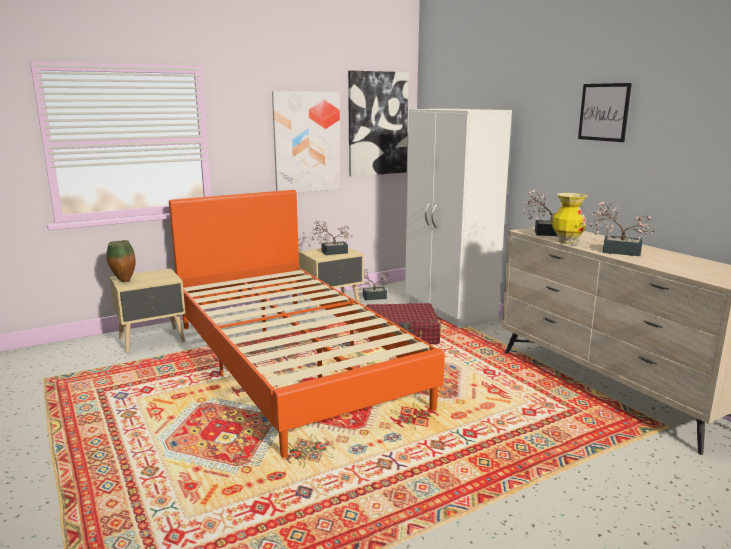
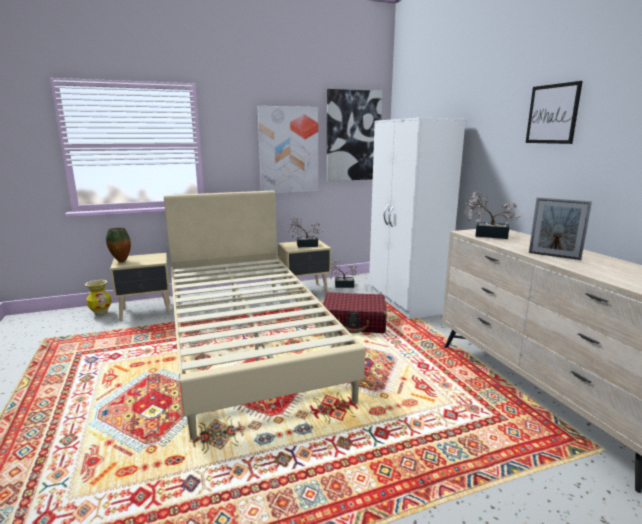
camera: 10 degrees right, 0 degrees up
(291, 362) = (246, 340): orange bed -> beige bed
(567, 242) = (504, 244): vase -> vase (101, 313)
(616, 251) = (554, 256): potted plant -> picture frame

